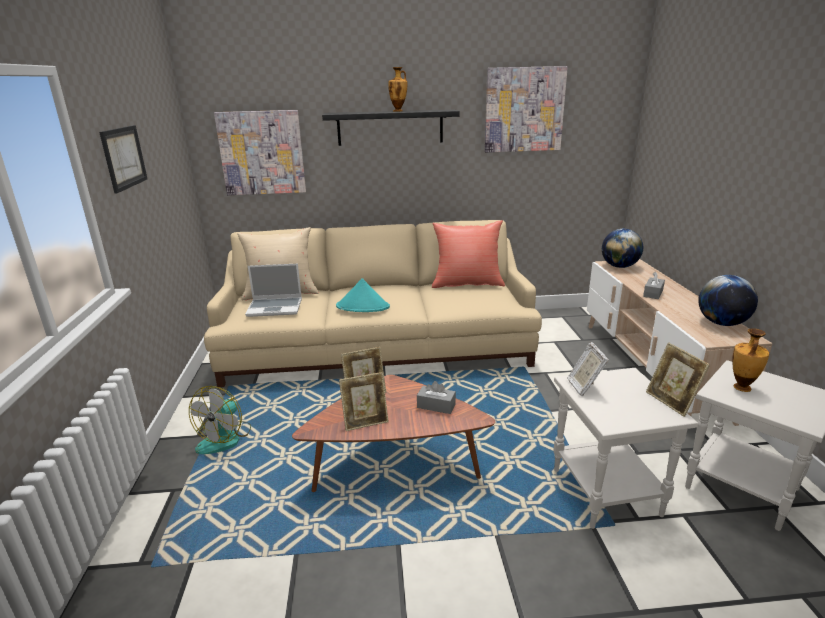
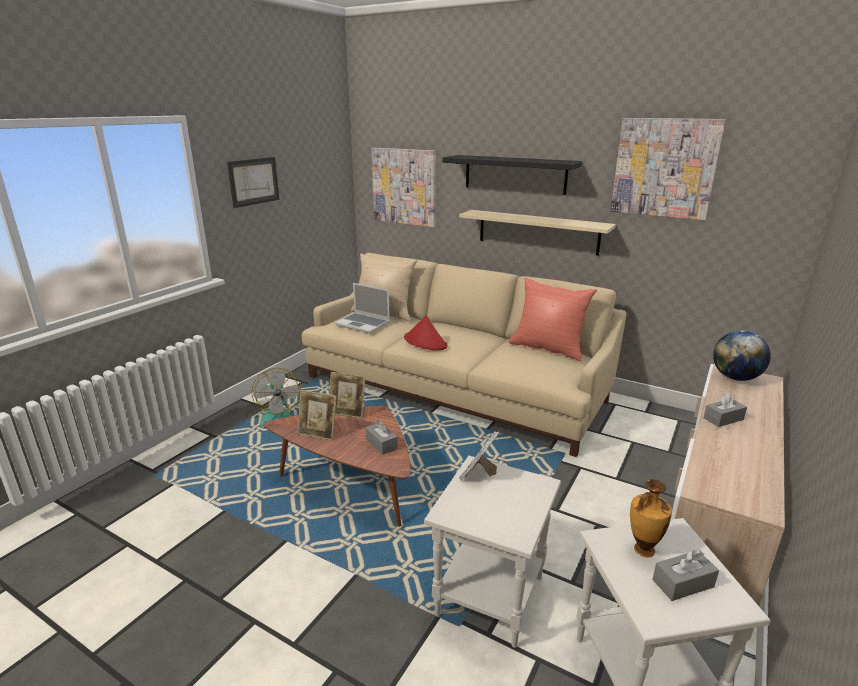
camera: 35 degrees right, 0 degrees up
(225, 438) = (274, 415): fan -> fan turned 75 degrees counterclockwise
(363, 306) = (425, 342): turquoise hat -> red hat
(398, 111) = (518, 158): vase -> none
(419, 180) = (537, 232): none -> beige shelf
(671, 402) = (536, 525): picture frame -> none
(721, 323) = (753, 480): globe -> none
(786, 396) = (683, 583): none -> grey tissue box

